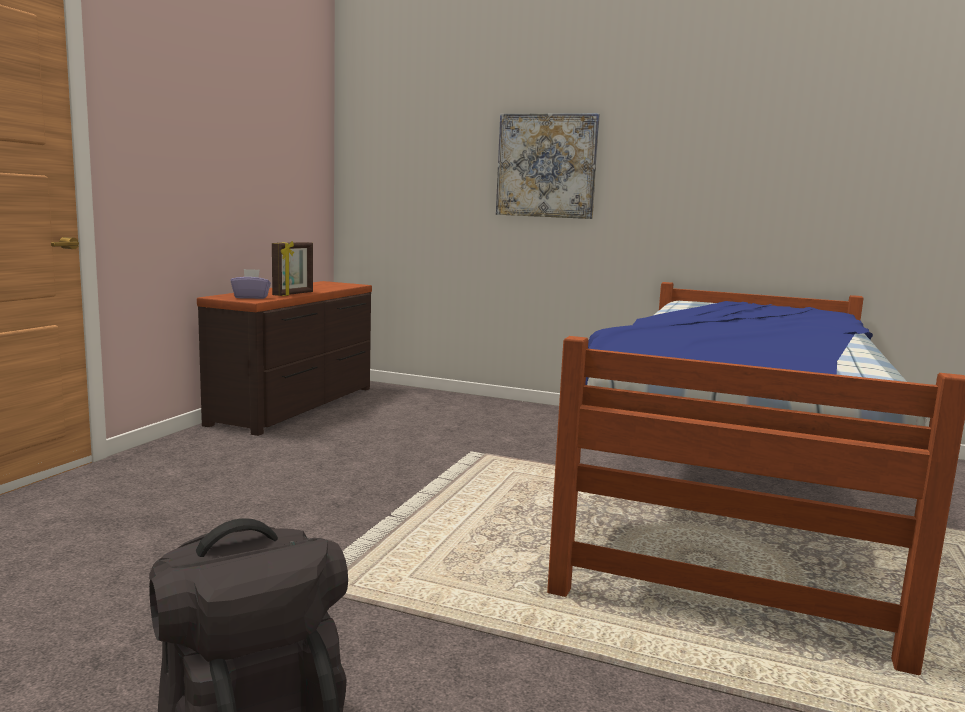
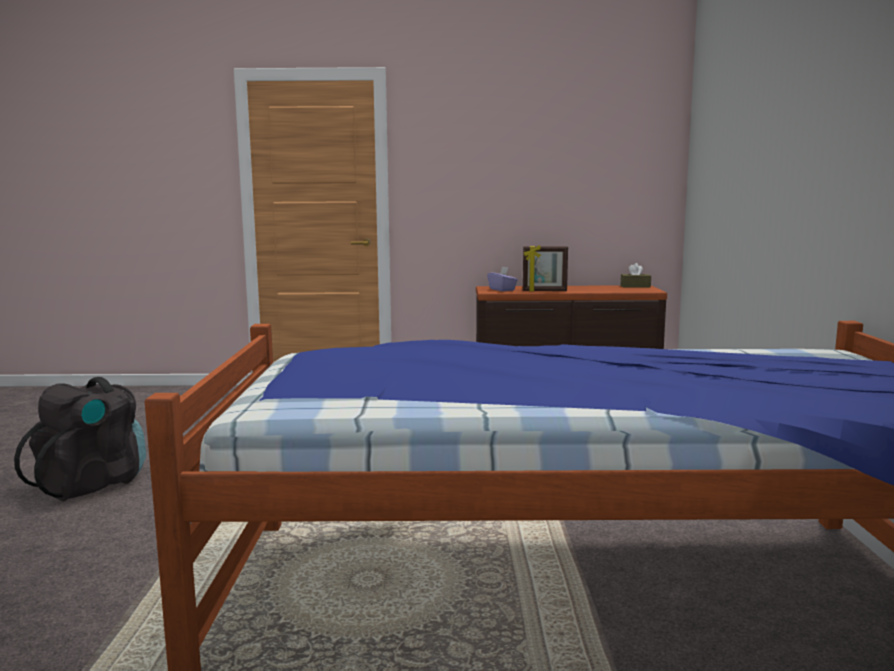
camera: 70 degrees right, 0 degrees up
(323, 283) = (635, 286): none -> brown tissue box
(546, 166) = (785, 156): picture -> none

